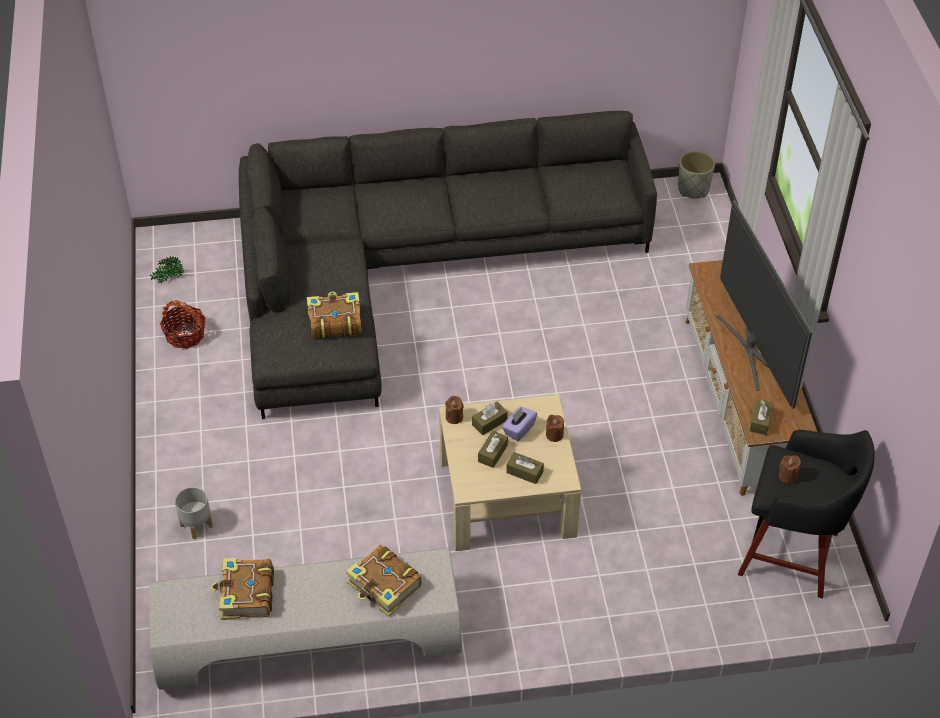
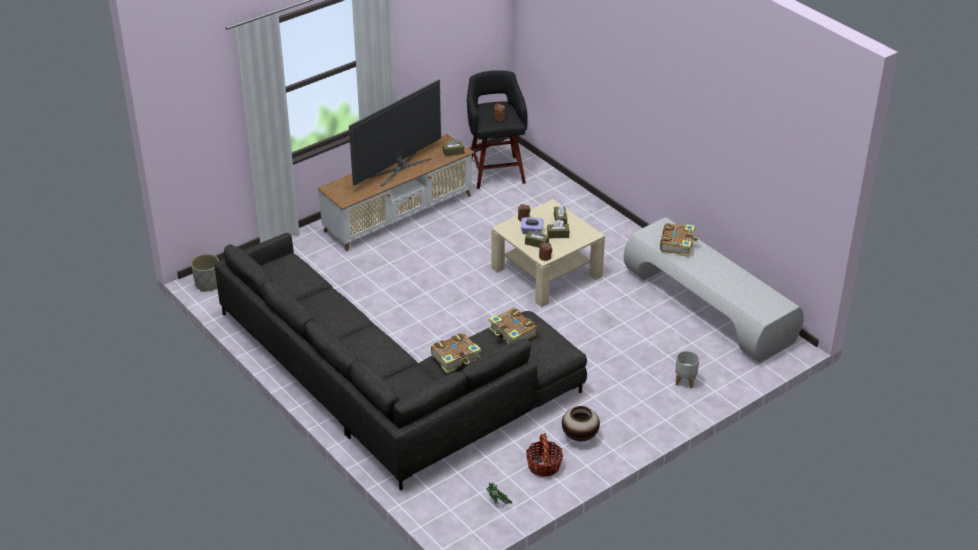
camera: 120 degrees left, 10 degrees down
(198, 383) = (579, 436): none -> vase
(246, 595) = (734, 287): book -> book (456, 358)

